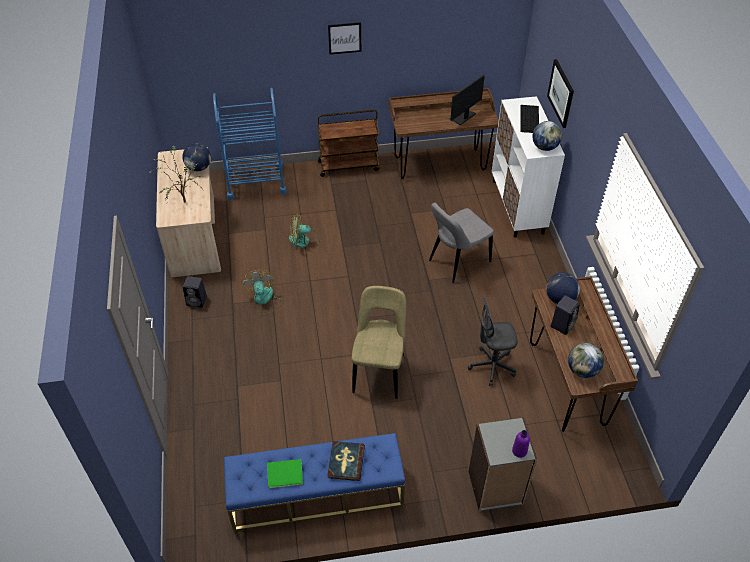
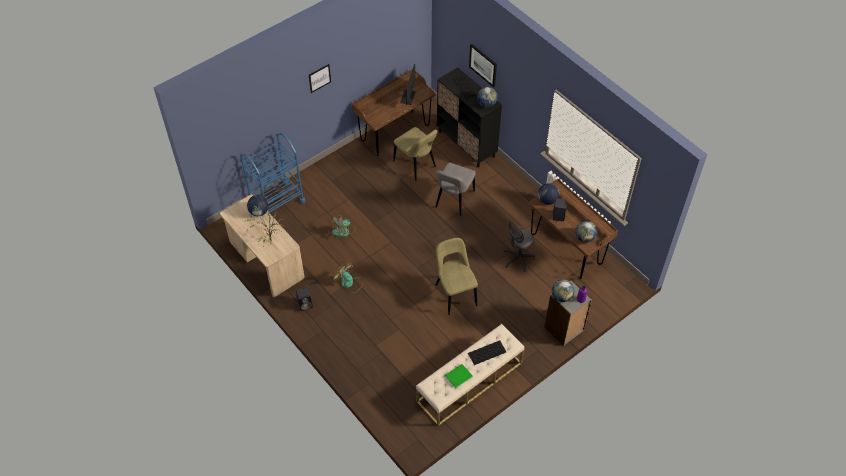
camera: 30 degrees left, 5 degrees up
(316, 494) = (469, 382): blue bench -> beige bench
(345, 462) = (486, 353): book -> keyboard
(349, 165) = (333, 161): brown cart -> none
(439, 205) = (416, 165): none -> beige chair
(492, 434) = (561, 297): none -> globe
(517, 207) = (466, 144): white cabinet -> black cabinet

